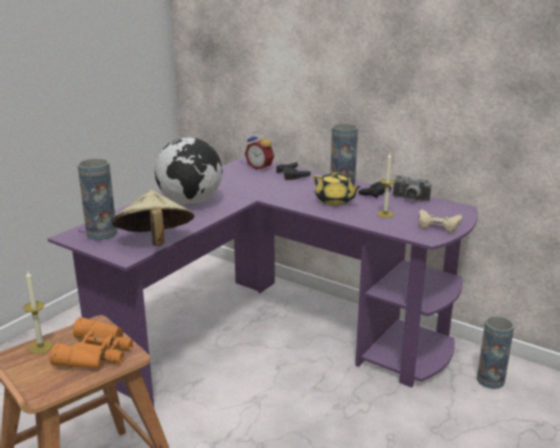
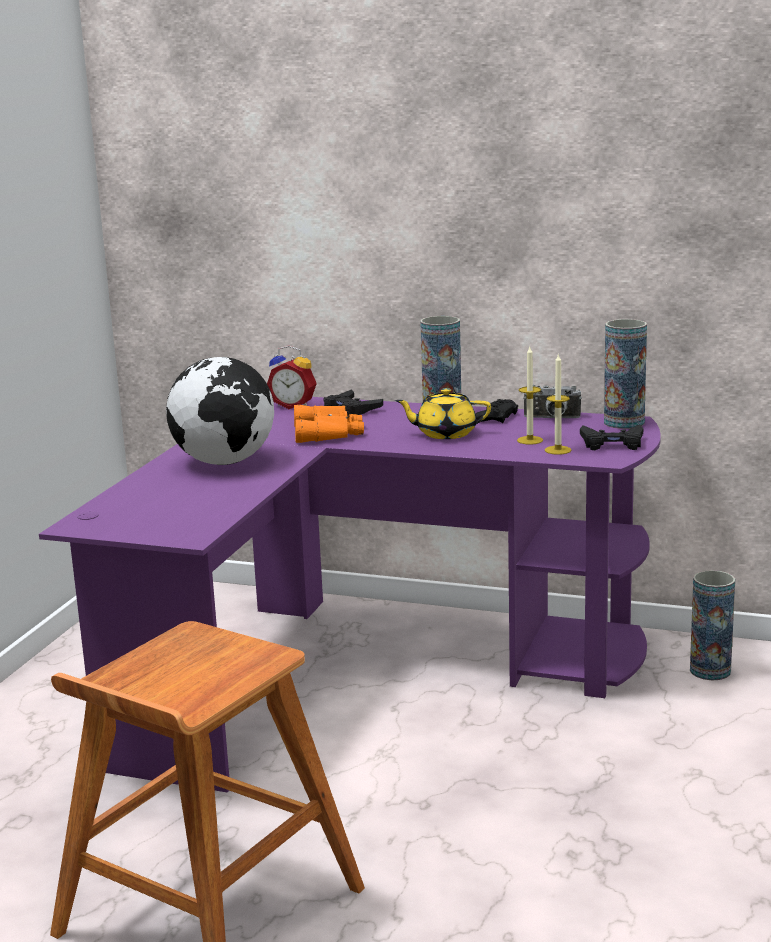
camera: 15 degrees left, 5 degrees down
(41, 347) = (132, 667): candle -> candle (558, 450)
(97, 353) = (224, 660): orange binoculars -> orange binoculars (329, 433)
(101, 233) = (123, 516): vase -> vase (624, 422)
(155, 242) = (218, 516): beige hat -> none
(335, 201) = (445, 433): yellow teapot -> yellow teapot turned 150 degrees clockwise
(438, 225) = (612, 443): beige game controller -> black game controller

